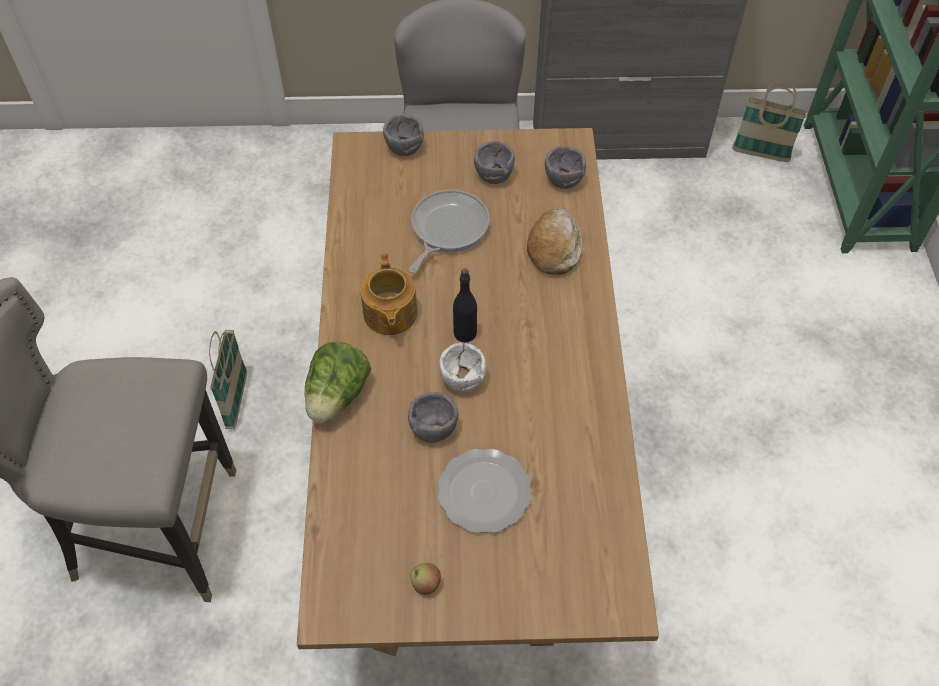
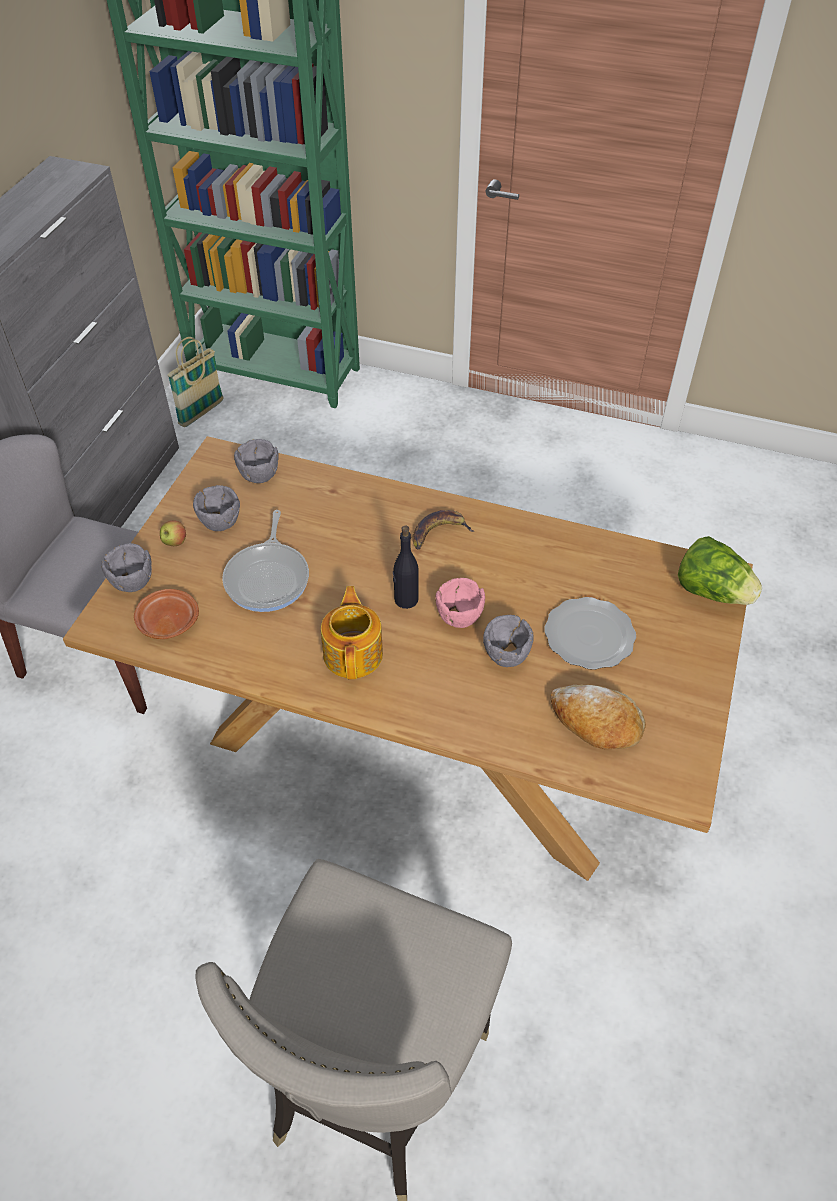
camera: 70 degrees left, 5 degrees down
(237, 401) = (240, 945): basket -> none
(337, 396) = (437, 723): lettuce -> lettuce (711, 591)
(373, 184) = (167, 621): none -> brown plate
(389, 314) = (354, 653): teapot -> teapot turned 105 degrees counterclockwise
(426, 584) = (671, 704): apple -> apple (175, 542)
(447, 229) = (268, 577): frying pan -> frying pan turned 135 degrees counterclockwise
(462, 379) = (459, 616): white bowl -> pink bowl
(554, 247) = (338, 506): bread -> bread (596, 722)
(559, 333) = (439, 532): none -> banana

